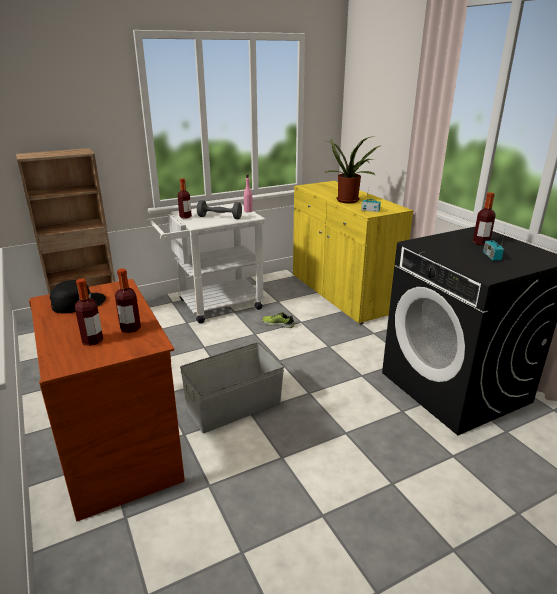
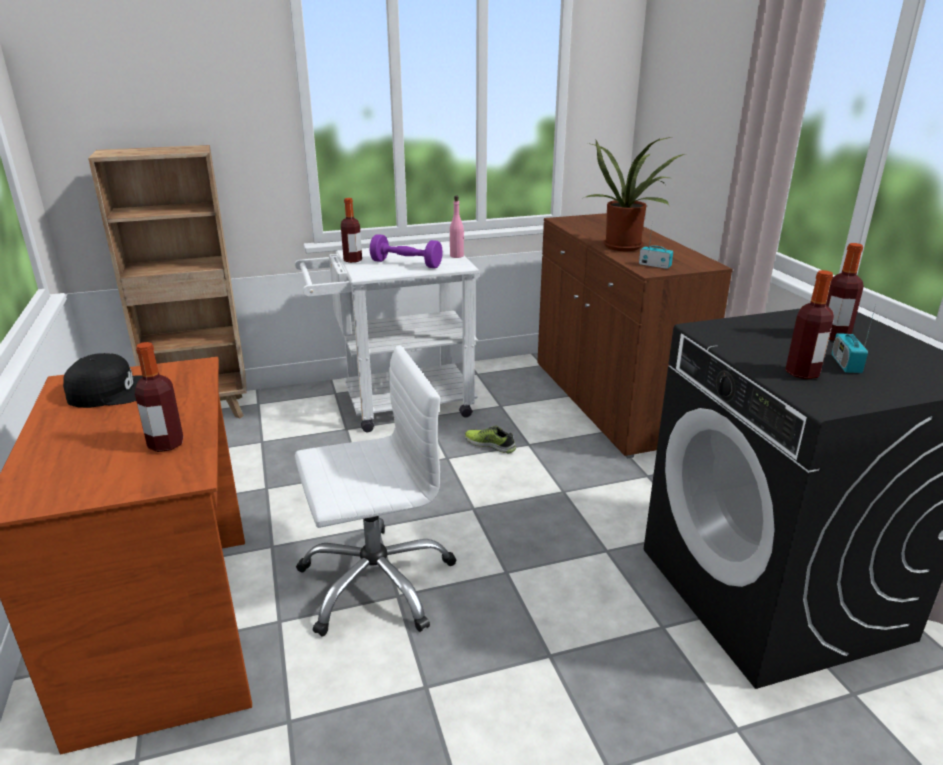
camera: 10 degrees right, 0 degrees up
(92, 341) = (95, 460): bottle -> bottle (802, 373)
(219, 217) = (406, 264): grey dumbbell -> purple dumbbell
(234, 406) = (376, 581): grey storage box -> white office chair
(342, 293) = (610, 401): yellow cabinet -> brown cabinet

